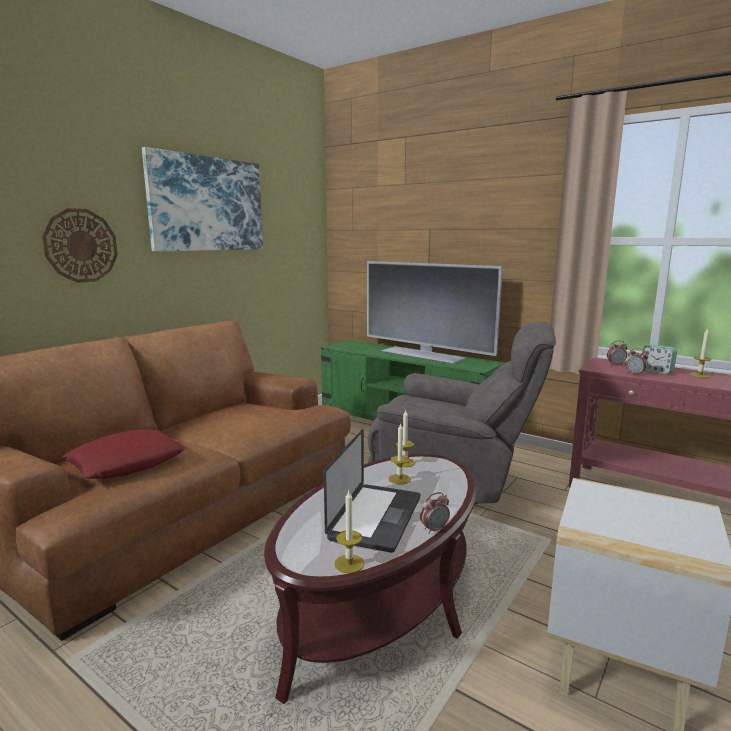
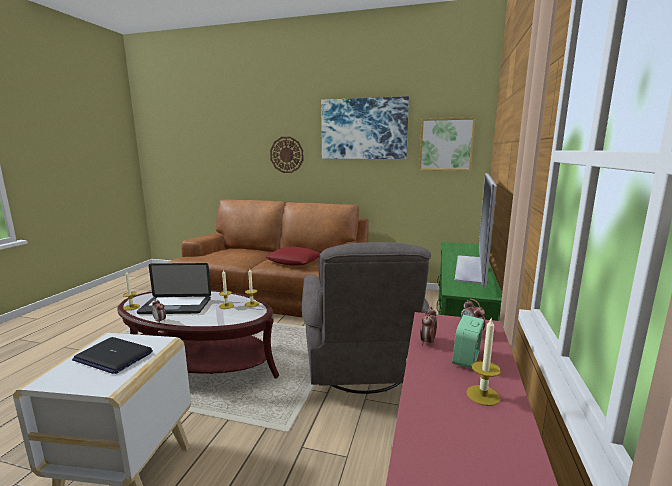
camera: 70 degrees right, 0 degrees up
(127, 462) = (224, 253): red pillow -> red pillow (294, 261)
(293, 230) = (446, 144): none -> picture
(632, 512) = (113, 356): none -> laptop

